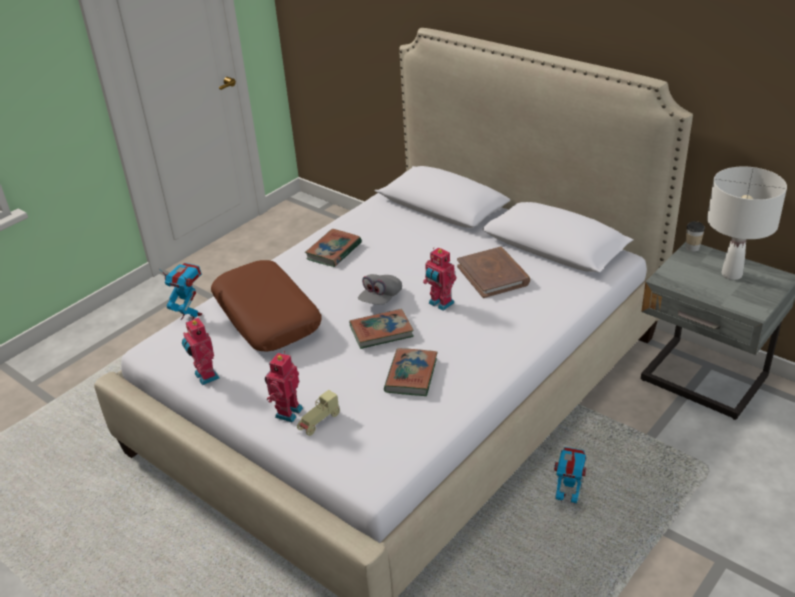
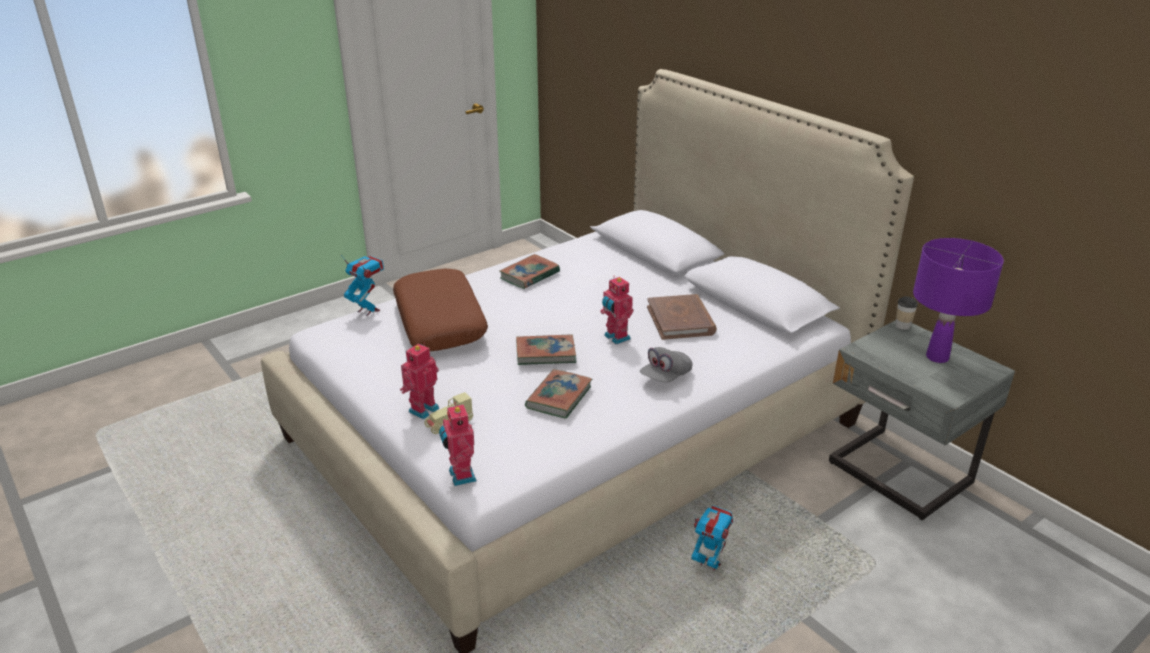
camera: 10 degrees right, 5 degrees down
(205, 376) = (358, 365): toy robot -> toy robot (460, 476)
(380, 299) = (557, 324): grey cap -> grey cap (665, 377)
(731, 274) = (937, 357): white table lamp -> purple table lamp

